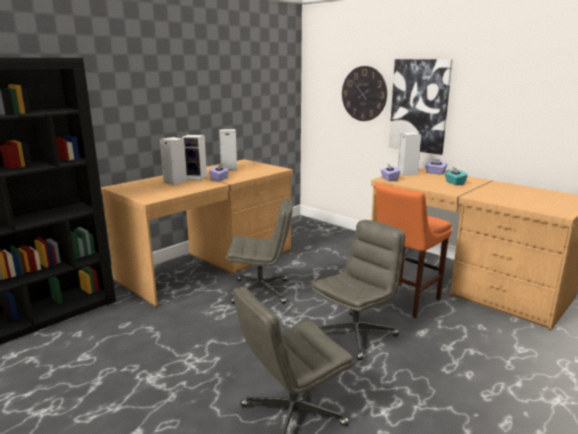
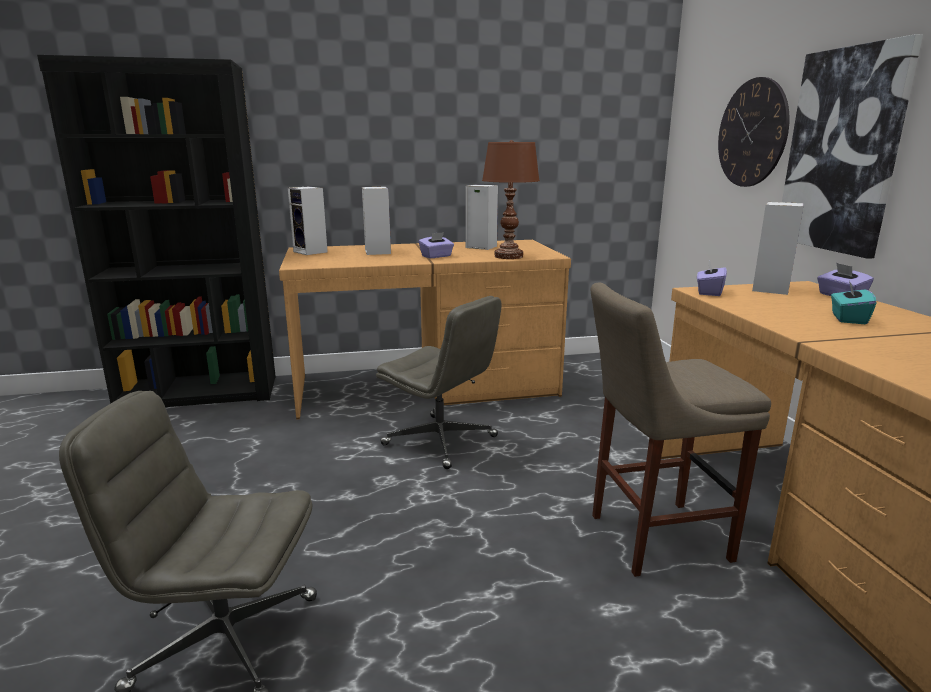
camera: 35 degrees right, 0 degrees up
(197, 177) = (415, 251): speaker -> speaker (311, 252)
(259, 173) = (508, 256): none -> brown table lamp
(355, 334) = (487, 559): grey office chair -> none
(404, 301) = (652, 537): orange stool -> beige stool

